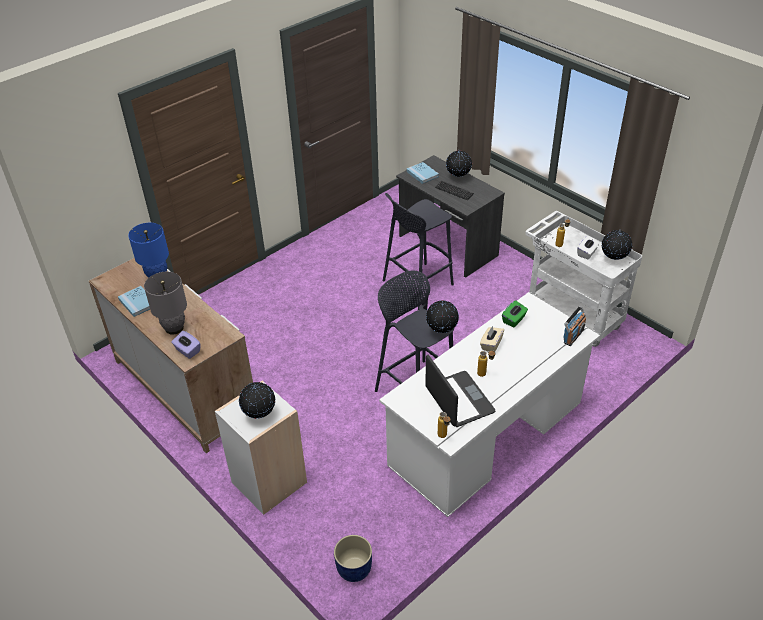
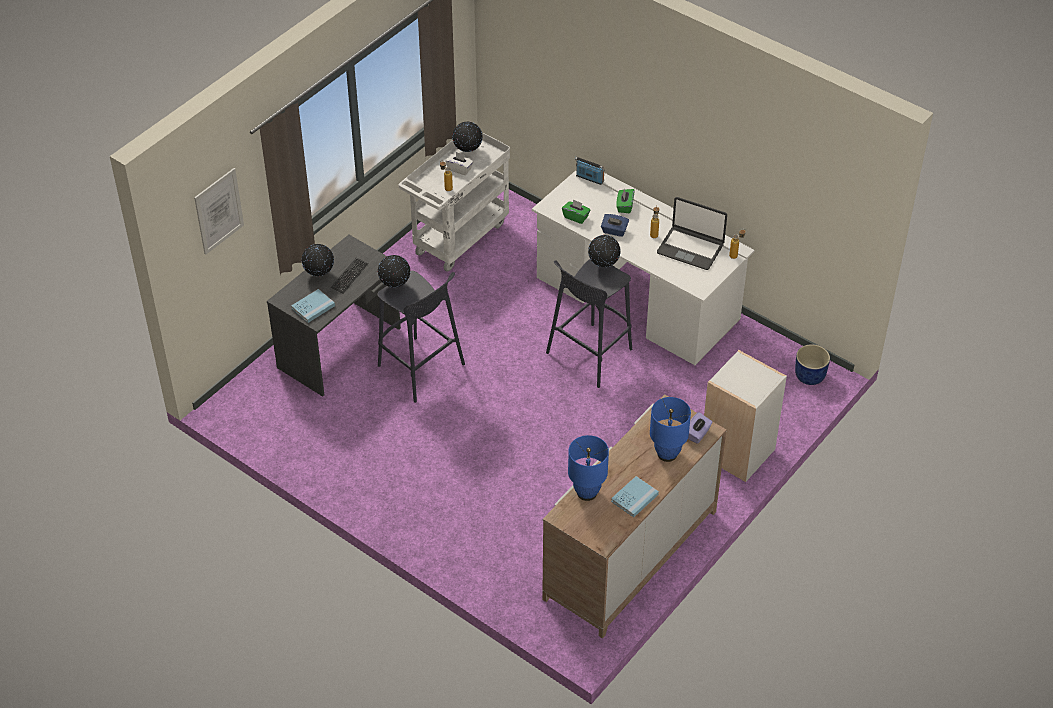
camera: 100 degrees left, 5 degrees up
(174, 328) = (667, 454): grey table lamp -> blue table lamp
(260, 415) = (751, 374): globe -> globe (395, 286)
(438, 56) = (219, 211): none -> picture
(458, 400) = (690, 248): laptop -> laptop turned 120 degrees counterclockwise
(491, 345) = (614, 231): beige tissue box -> blue tissue box
(529, 357) = (624, 206): none -> green tissue box

